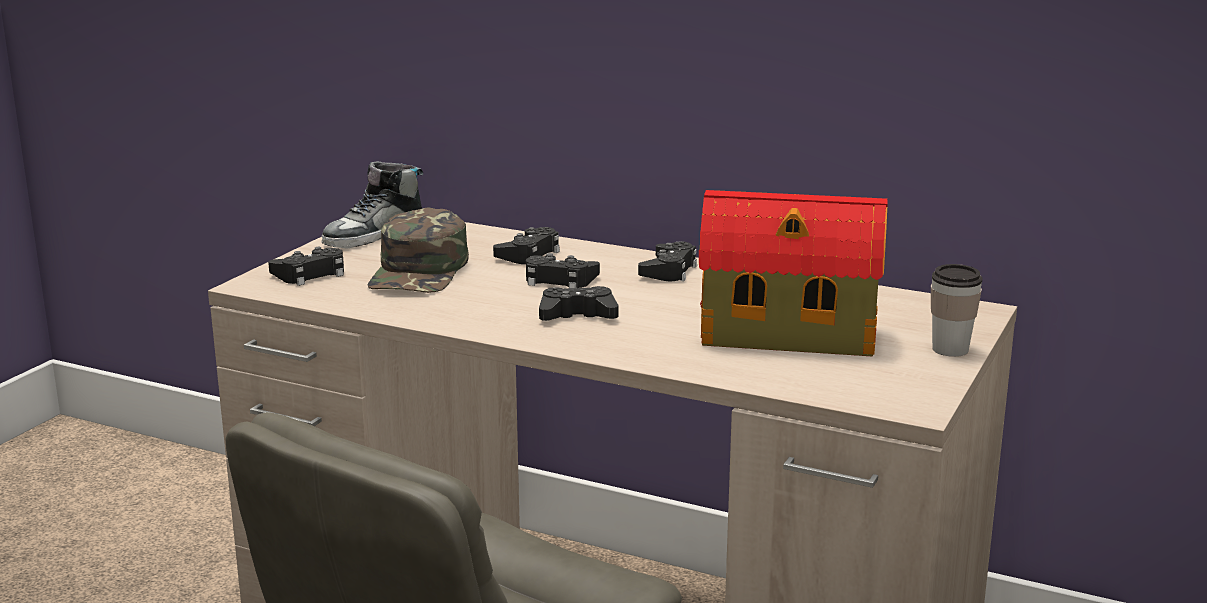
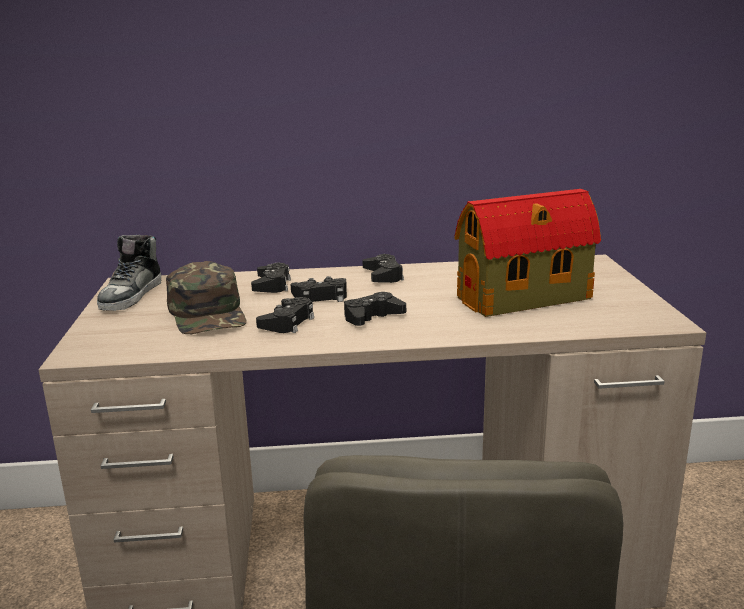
camera: 30 degrees left, 0 degrees up
(311, 274) = (119, 335): black game controller -> black game controller (287, 322)
(950, 349) = (621, 285): cup -> none

